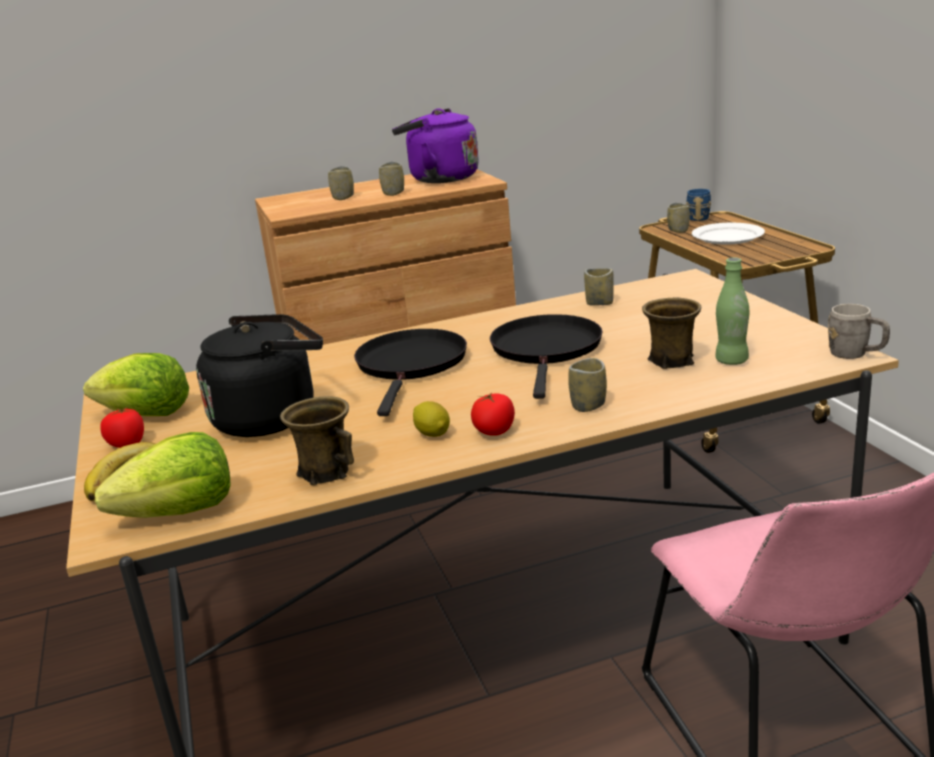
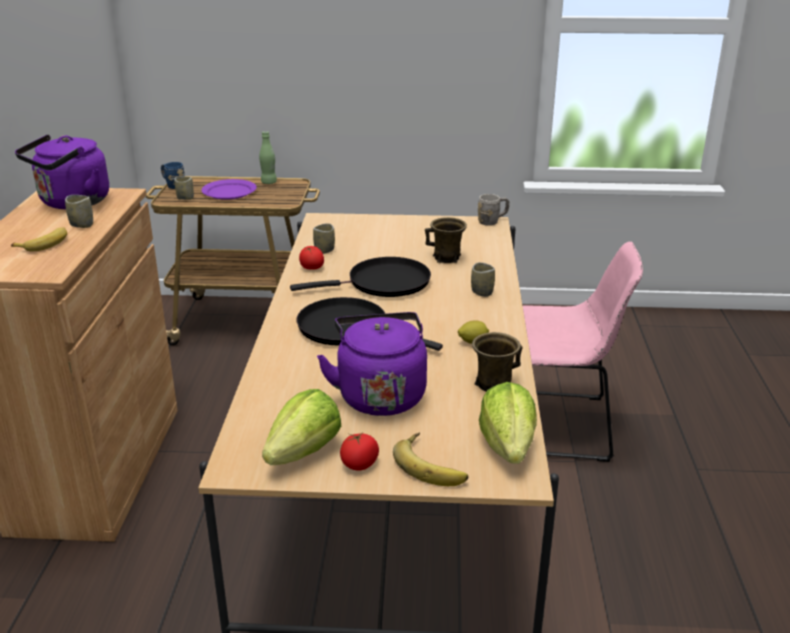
camera: 70 degrees left, 5 degrees up
(271, 417) = (380, 394): black kettle -> purple kettle
(343, 198) = (45, 244): cup -> banana
(494, 431) = (489, 324): tomato -> tomato (311, 268)
(546, 350) = (383, 283): black frying pan -> black frying pan turned 135 degrees clockwise
(727, 237) = (229, 192): white plate -> purple plate
(731, 361) = (465, 246): green bottle -> green bottle (269, 182)

